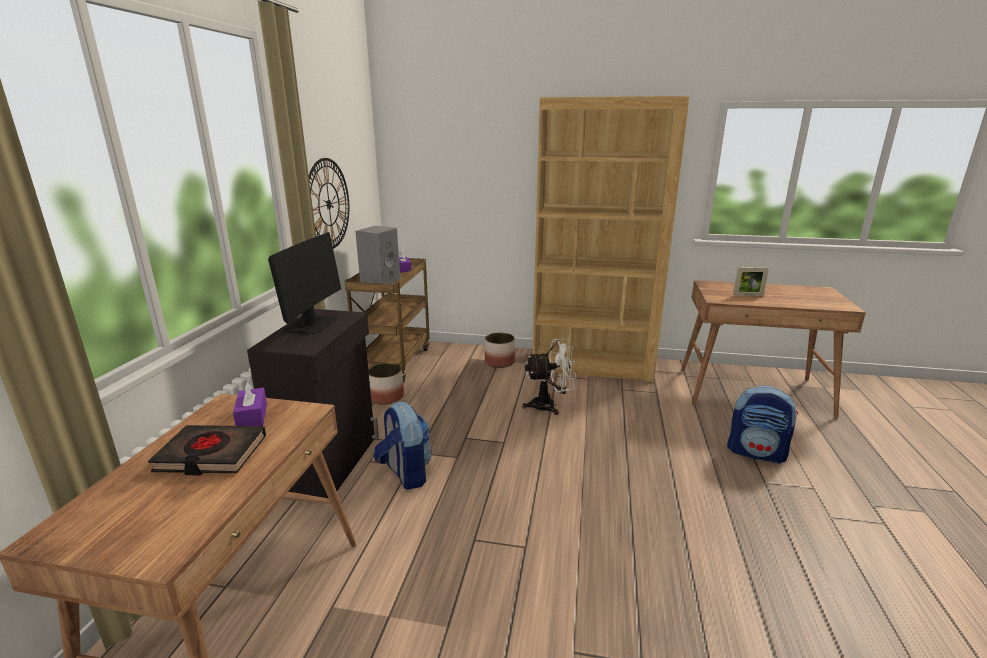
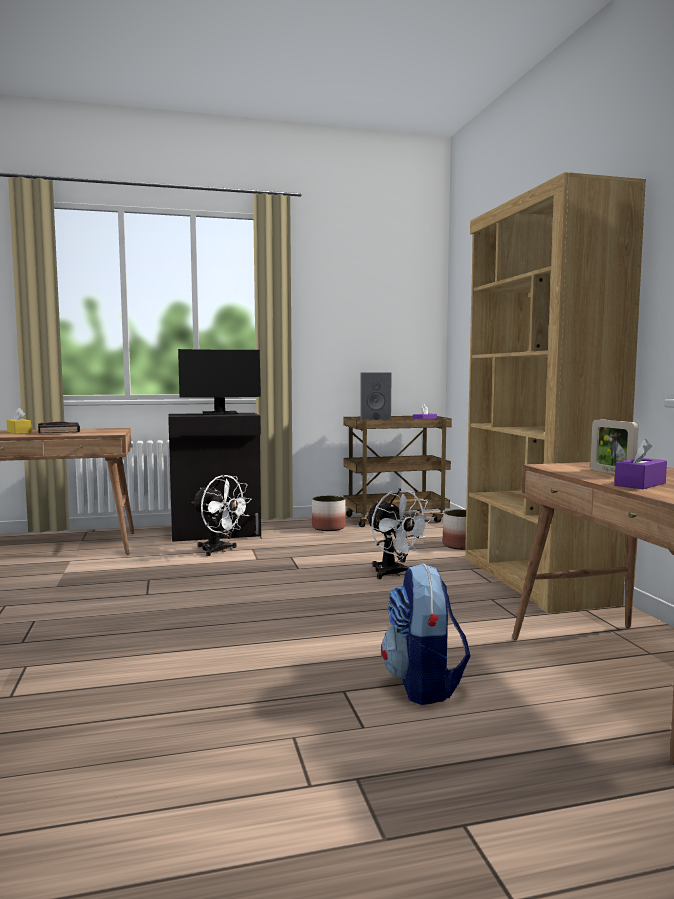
camera: 65 degrees right, 15 degrees down
(146, 498) = (19, 432): none -> yellow tissue box
(252, 416) = (103, 431): purple tissue box -> purple tissue box (640, 484)
(328, 204) = (338, 346): wall clock -> none
(405, 473) = (219, 550): backpack -> white fan

